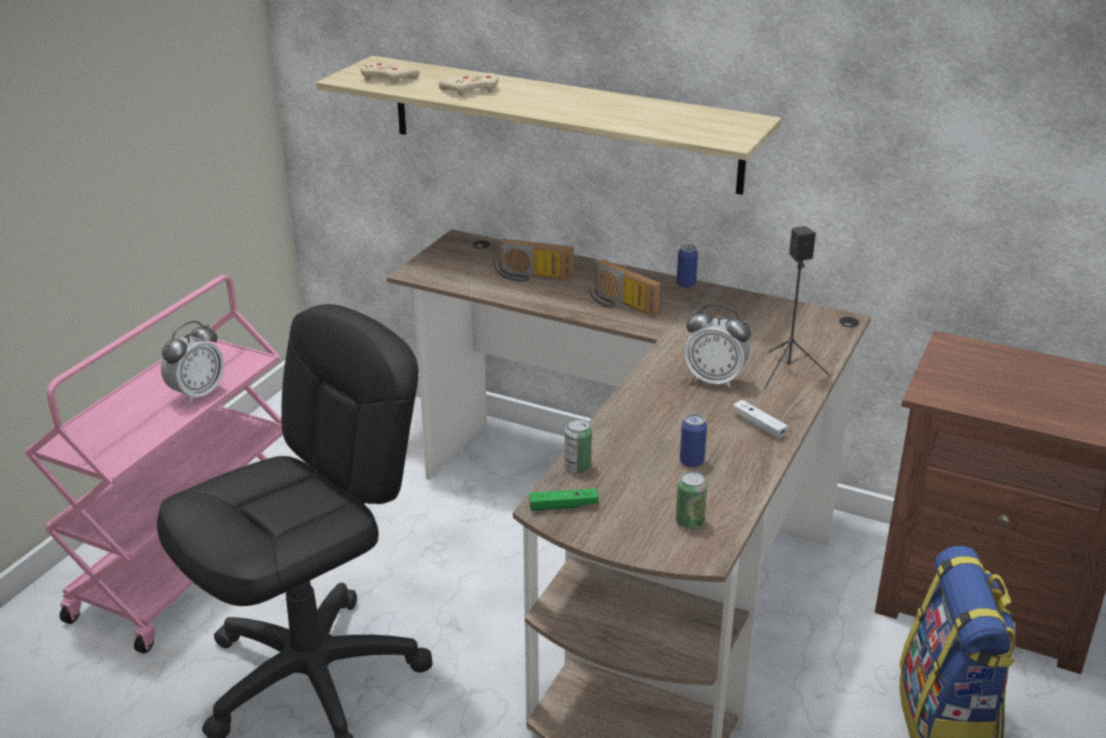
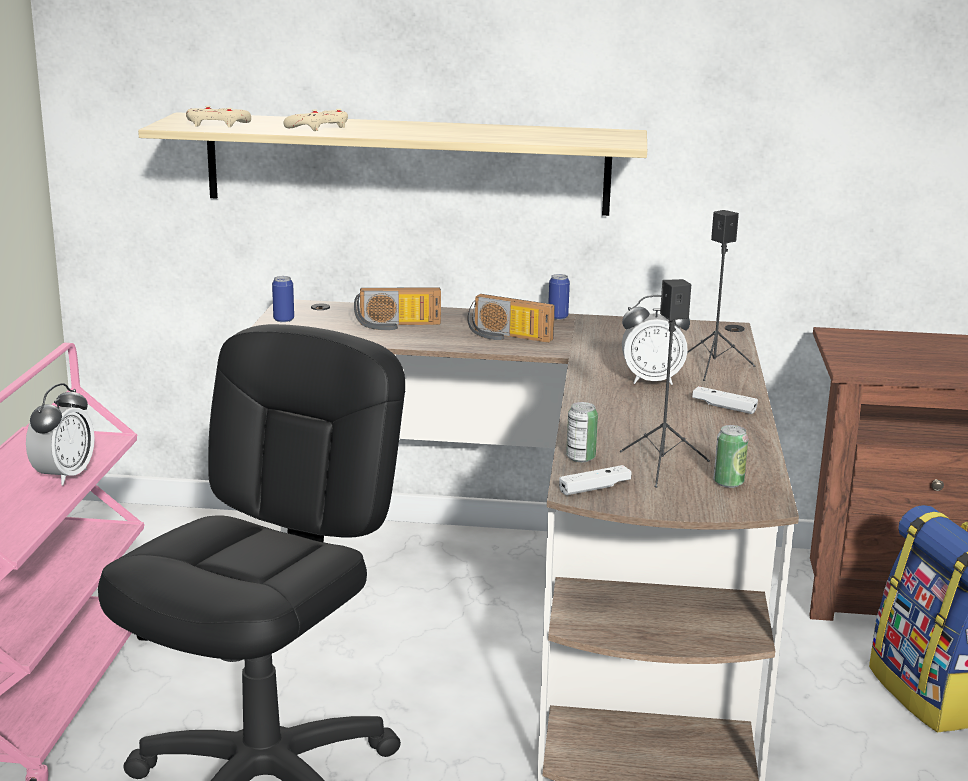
camera: 20 degrees left, 10 degrees down
(563, 506) = (594, 488): green game controller -> white game controller
(643, 491) = (662, 466): none -> black speaker
(691, 462) = (687, 440): can -> can (283, 319)

